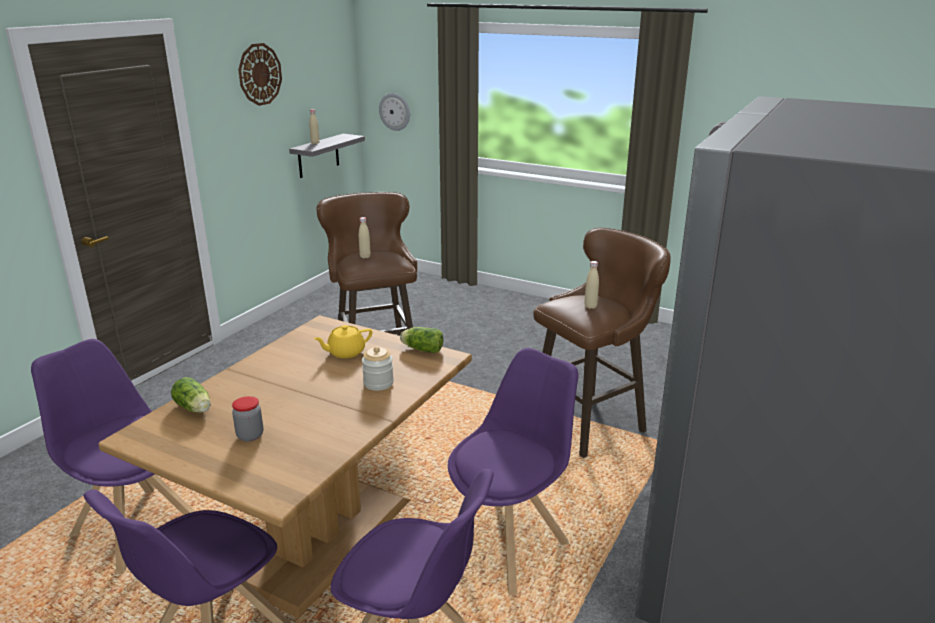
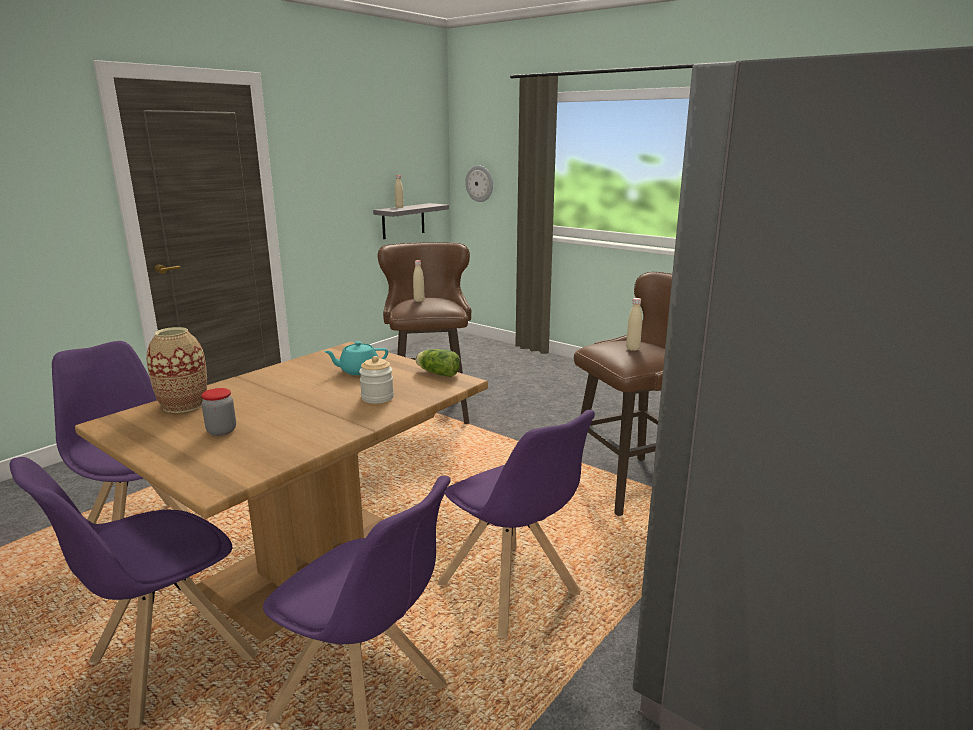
camera: 10 degrees right, 5 degrees down
(195, 408) = (183, 405): lettuce -> vase
(259, 74) = (346, 136): wall clock -> none
(345, 352) = (358, 371): yellow teapot -> turquoise teapot
(509, 542) = (512, 592): purple chair -> purple chair turned 90 degrees clockwise

